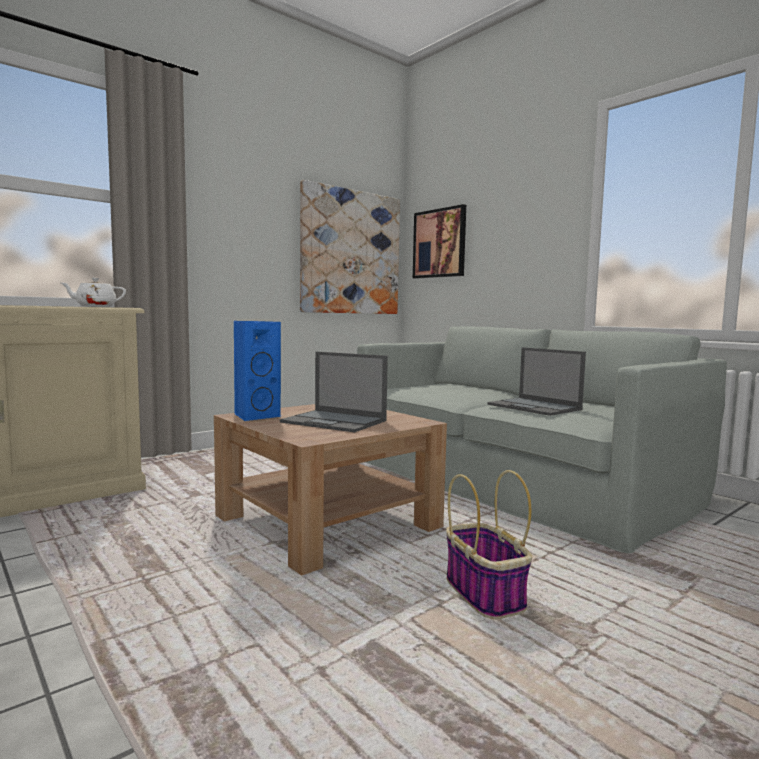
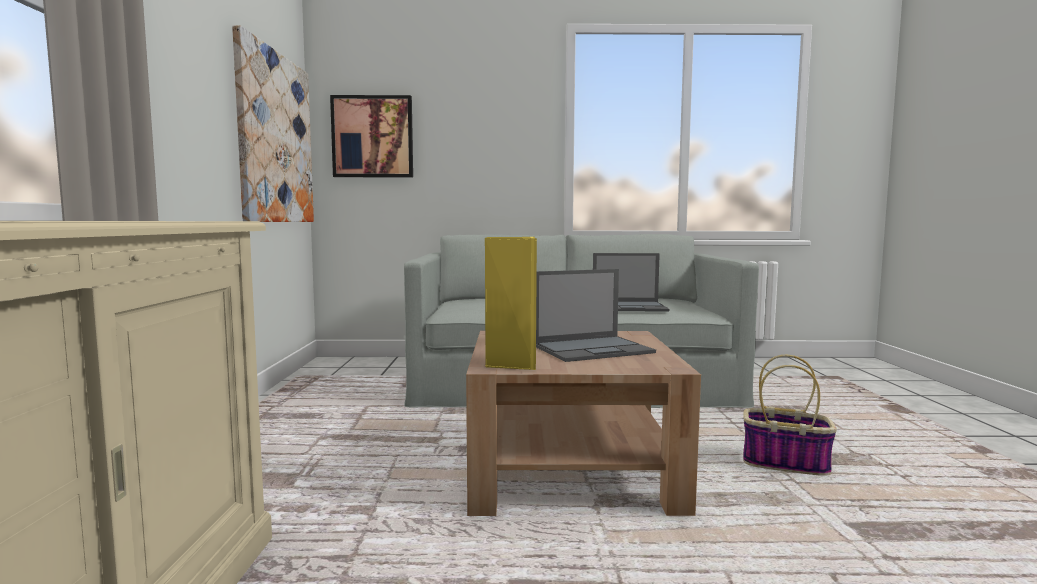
camera: 50 degrees left, 0 degrees up
(95, 306) = (171, 220): white teapot -> none
(255, 416) = (511, 363): blue speaker -> yellow speaker

